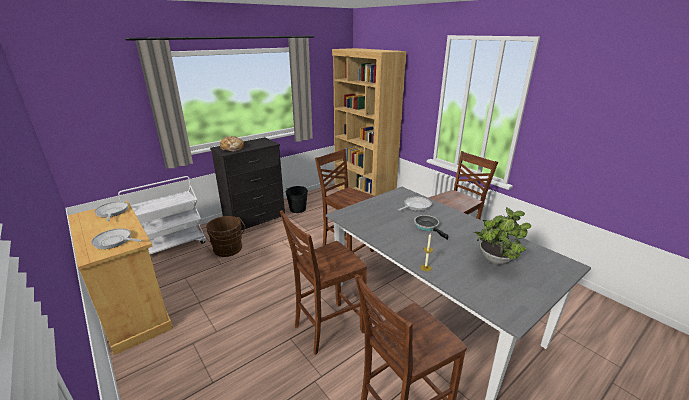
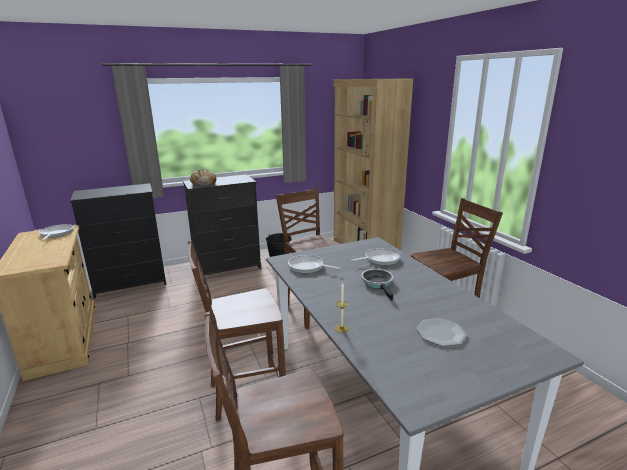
camera: 15 degrees right, 5 degrees down
(114, 241) = (36, 259): frying pan -> frying pan (308, 267)
(171, 247) = (131, 284): white cart -> black dresser
(228, 250) = (185, 294): brown bucket -> none
(495, 261) = (441, 333): potted plant -> plate

